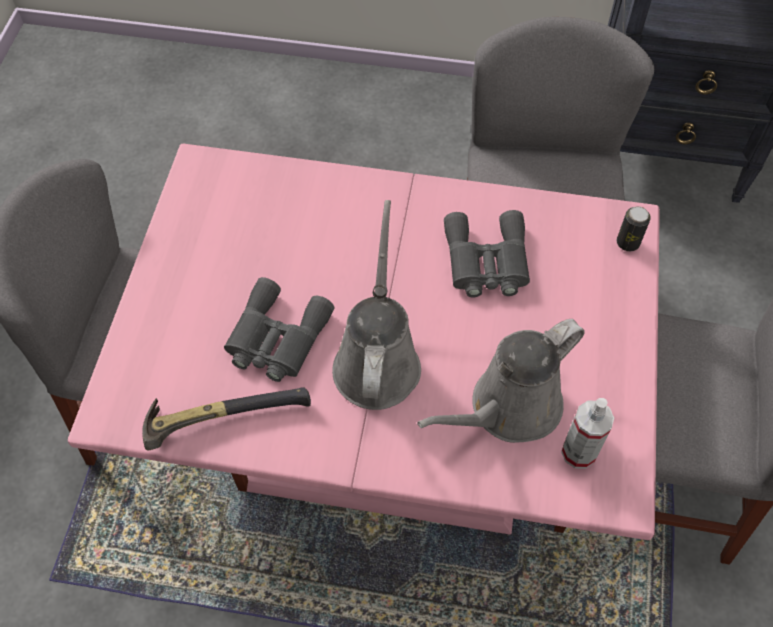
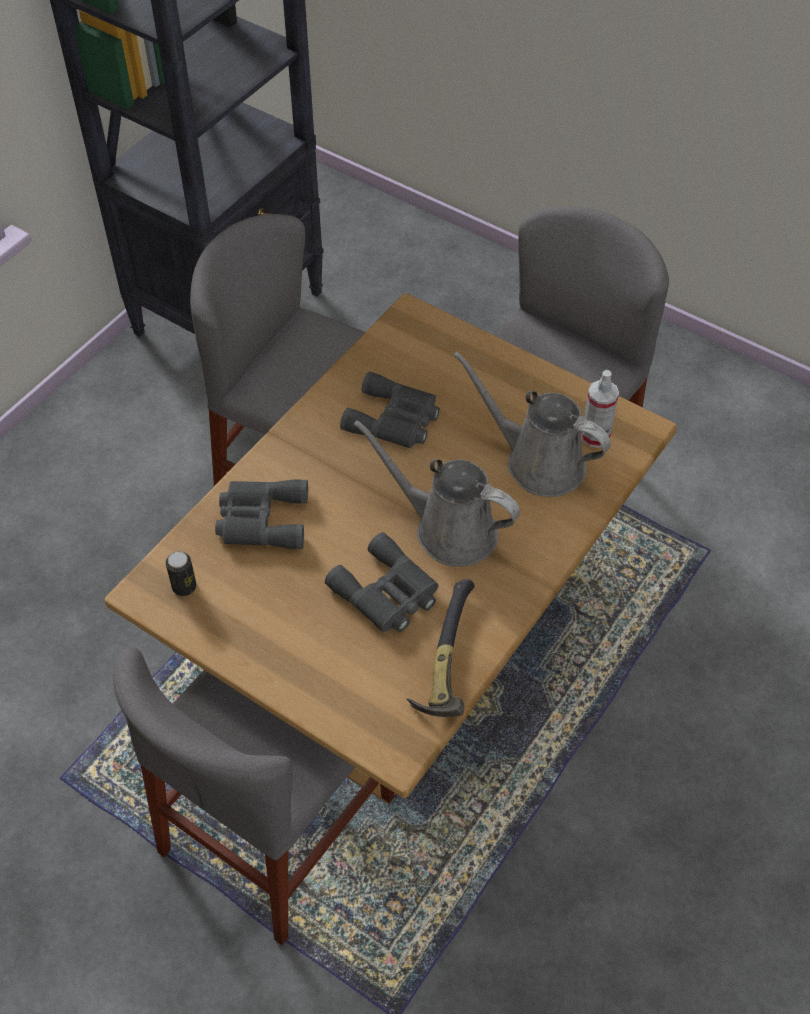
camera: 65 degrees left, 5 degrees down
(311, 209) = (260, 519): none -> grey binoculars
(386, 442) = (404, 657): pink dining table -> brown dining table
(509, 408) = (538, 462): grey watering can -> grey watering can turned 135 degrees clockwise
(627, 243) = (429, 326): can -> can (184, 586)

